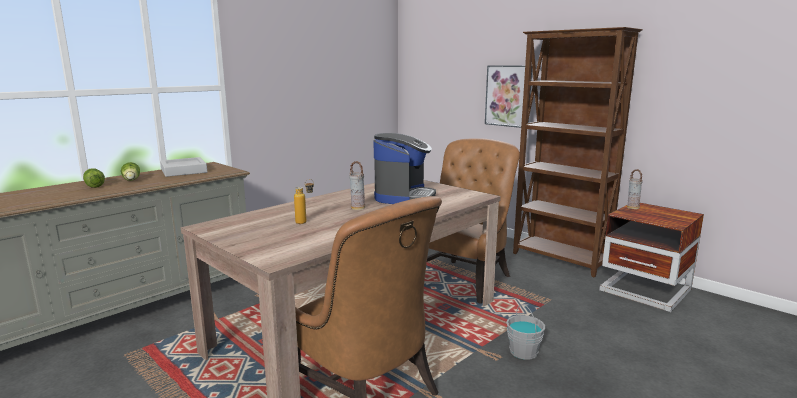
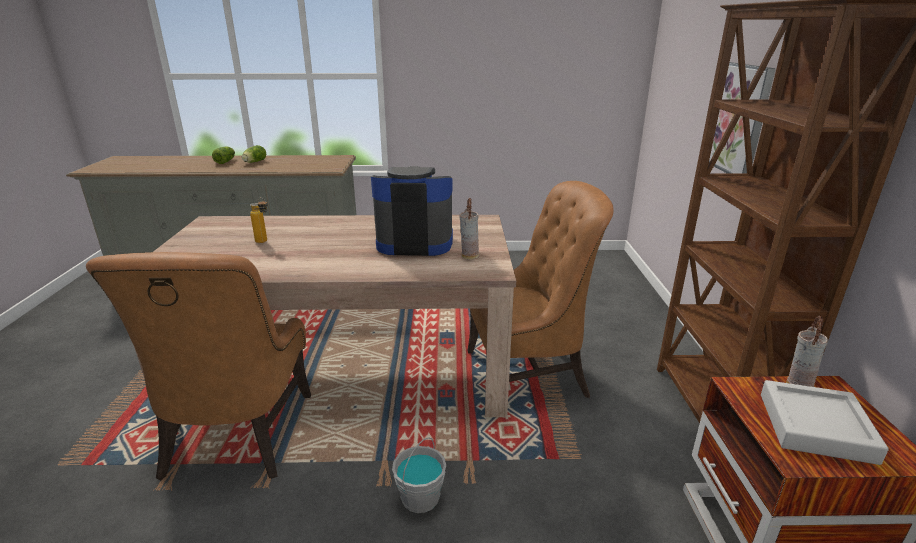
camera: 45 degrees right, 10 degrees up
(184, 171) = (306, 160): grey tray -> grey tray (815, 427)
(357, 208) = (339, 242): vase -> vase (469, 256)
(404, 197) = (414, 242): coffee machine -> coffee machine turned 150 degrees counterclockwise

